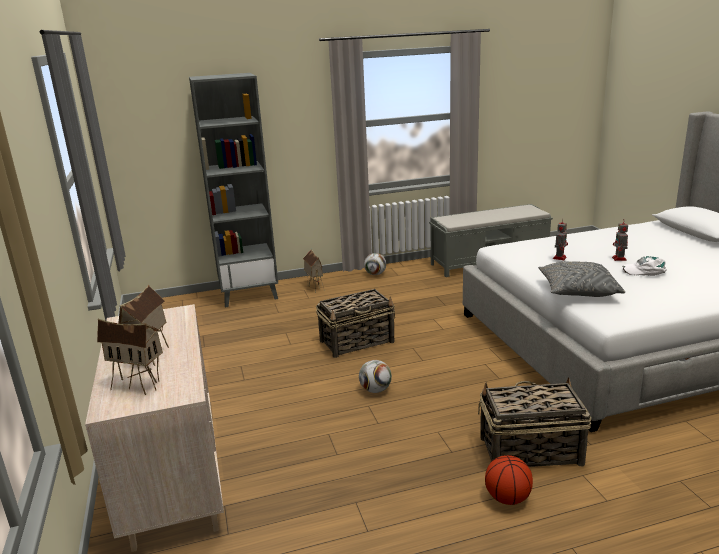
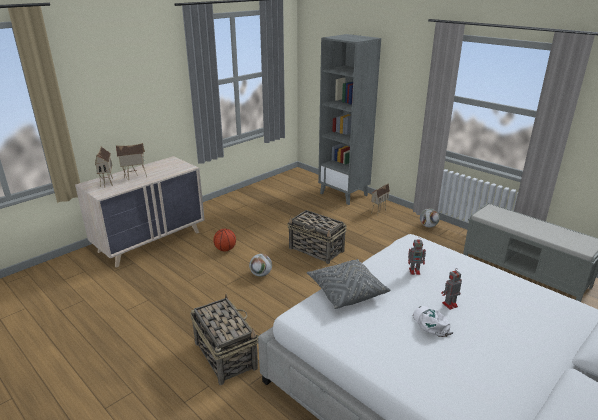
camera: 60 degrees right, 5 degrees up
(507, 498) = (170, 355): basketball -> basketball (225, 249)

